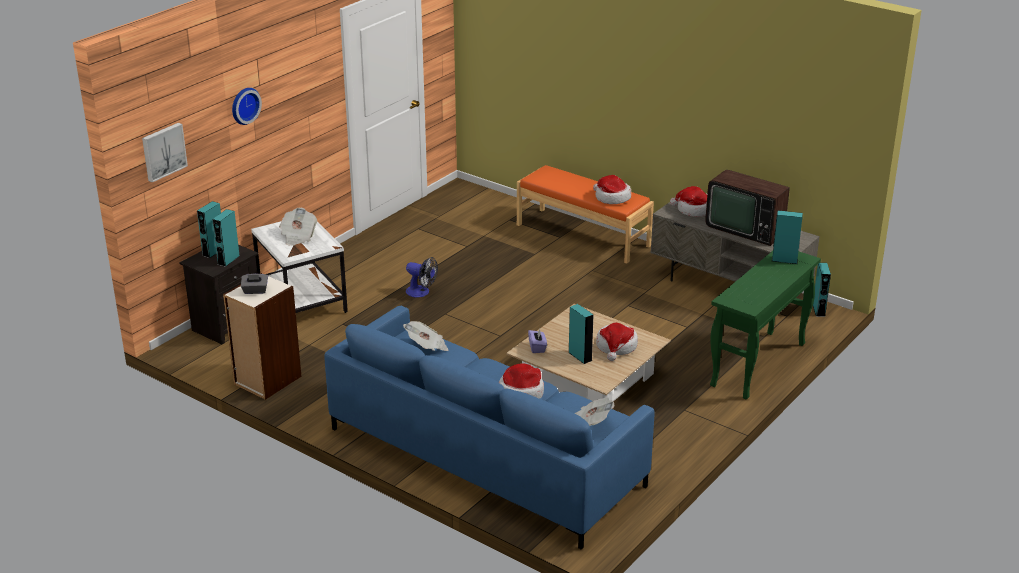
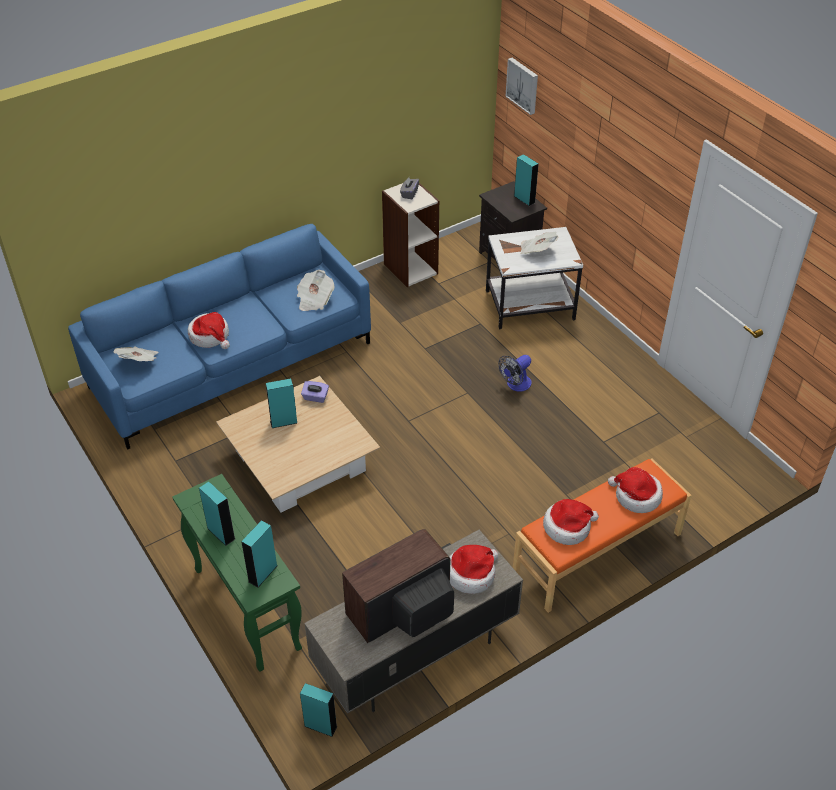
camera: 110 degrees right, 15 degrees up
(228, 260) = (504, 205): turquoise speaker -> turquoise speaker (221, 533)
(244, 105) = (589, 122): wall clock -> none
(616, 347) = (283, 452): hat -> hat (636, 496)

